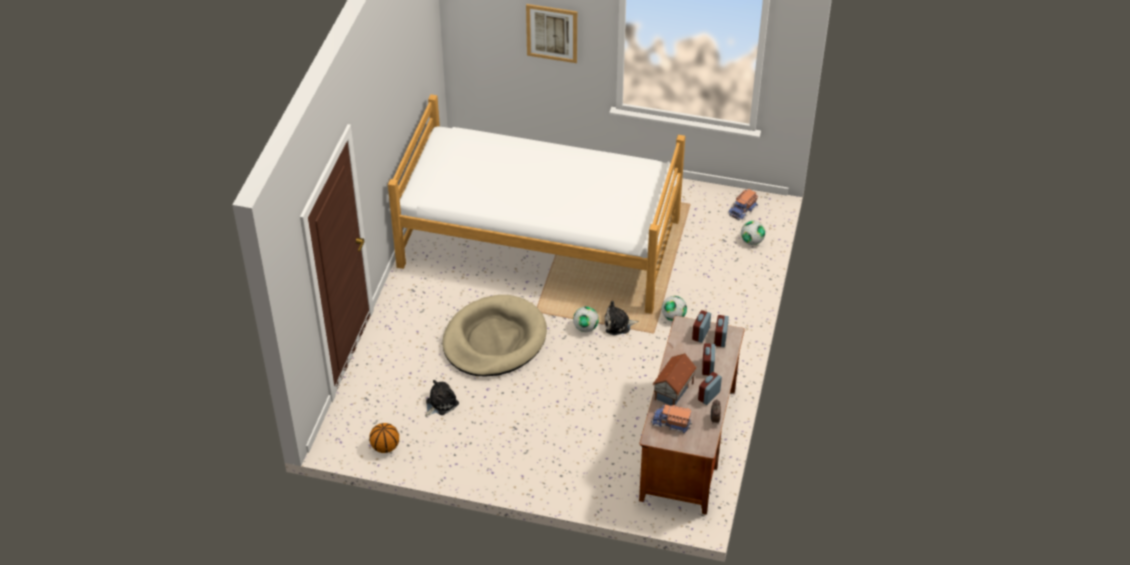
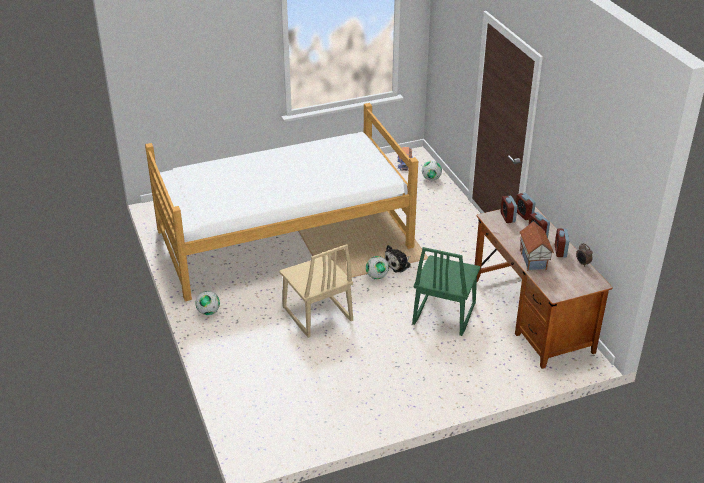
camera: 35 degrees left, 10 degrees down
(385, 447) = (308, 432): basketball -> none
(440, 403) = (320, 378): plush toy -> none
(494, 340) = (317, 315): beige dog bed -> beige chair
(552, 33) = (226, 60): picture -> none
(607, 399) = (443, 314): none -> green chair
(671, 423) = (557, 280): toy truck -> none
(673, 317) = (430, 243): football -> football (208, 312)

